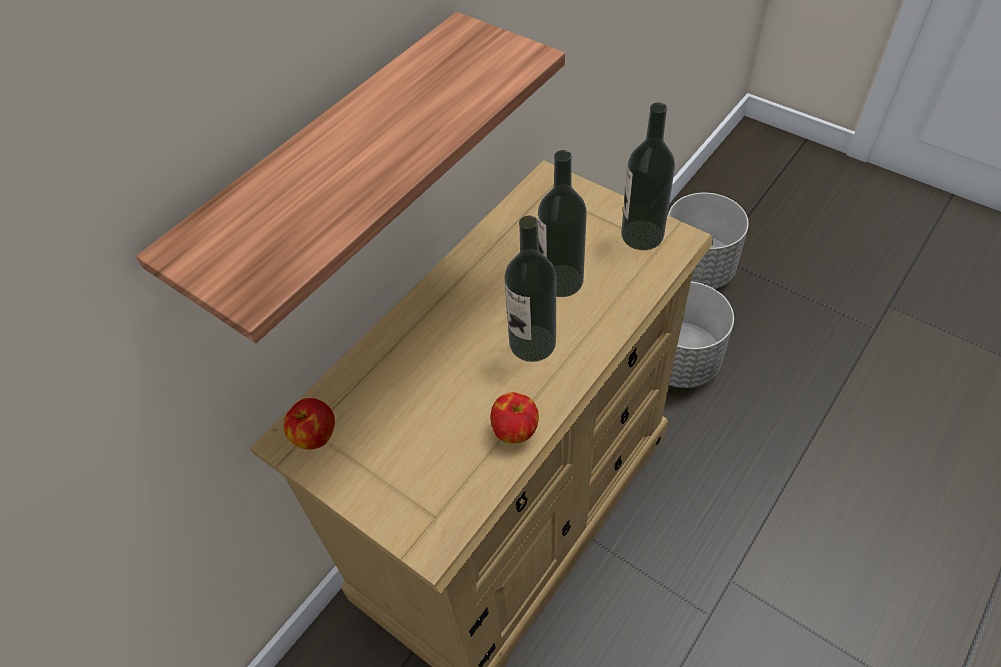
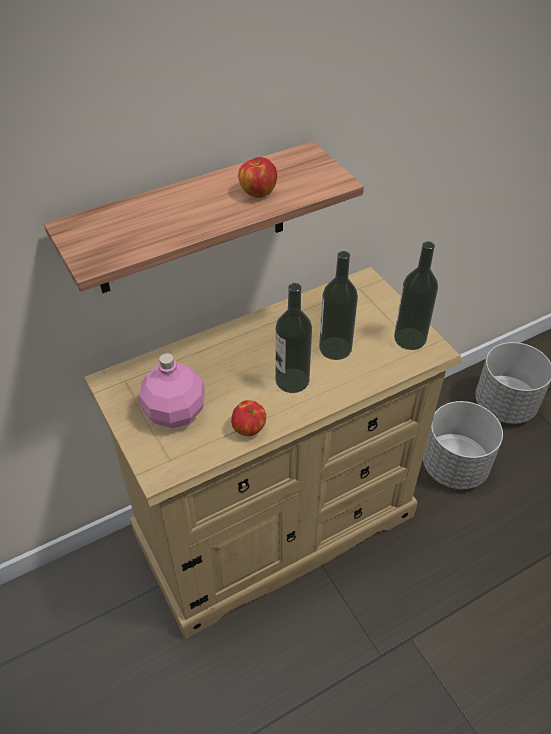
camera: 20 degrees right, 5 degrees down
(315, 436) = (125, 384): apple -> apple (257, 192)
(407, 447) = (176, 412): none -> pink bottle

